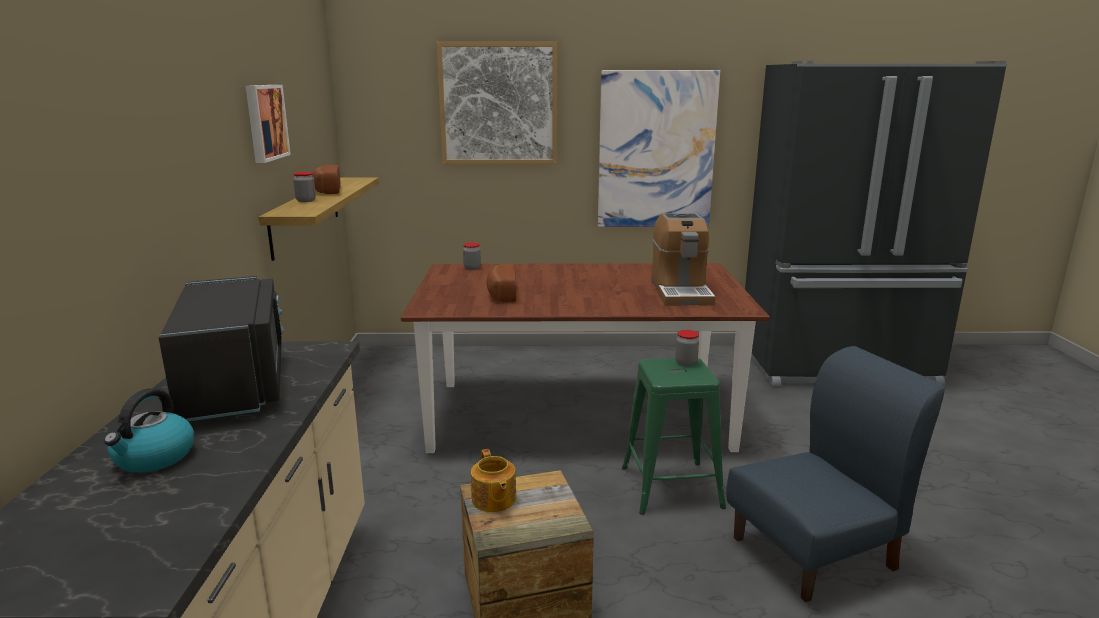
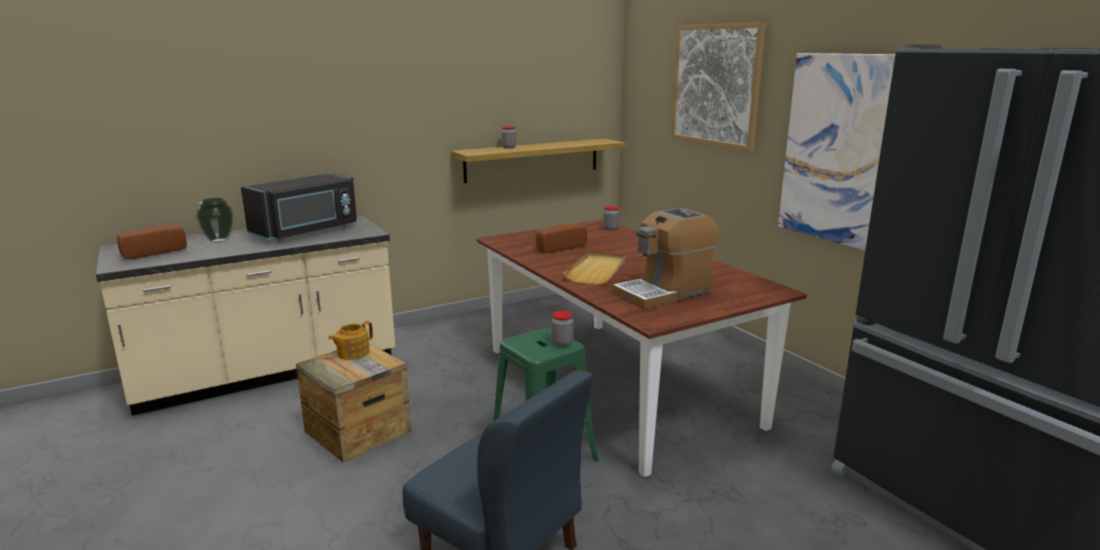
camera: 60 degrees right, 0 degrees up
(154, 458) = (219, 241): kettle -> vase
(265, 122) = (478, 88): picture -> none
(326, 191) = (549, 144): bread -> bread (152, 252)
(595, 297) = (597, 270): none -> beige tray

